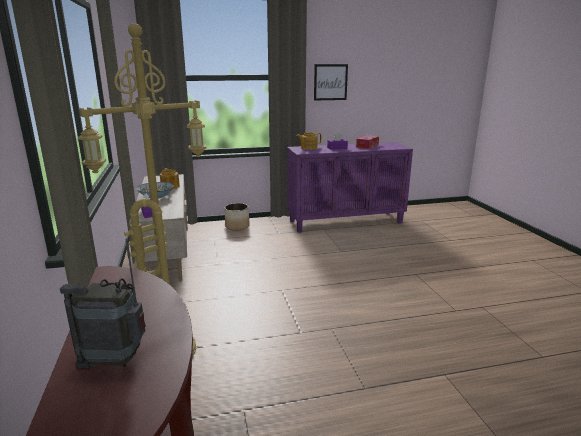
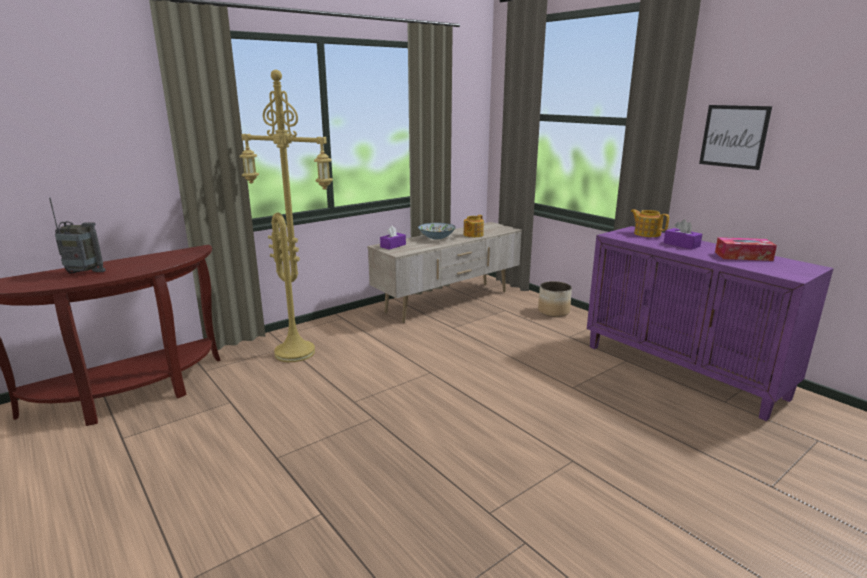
camera: 65 degrees right, 0 degrees up
(115, 361) = (83, 273): radio -> radio turned 120 degrees clockwise

